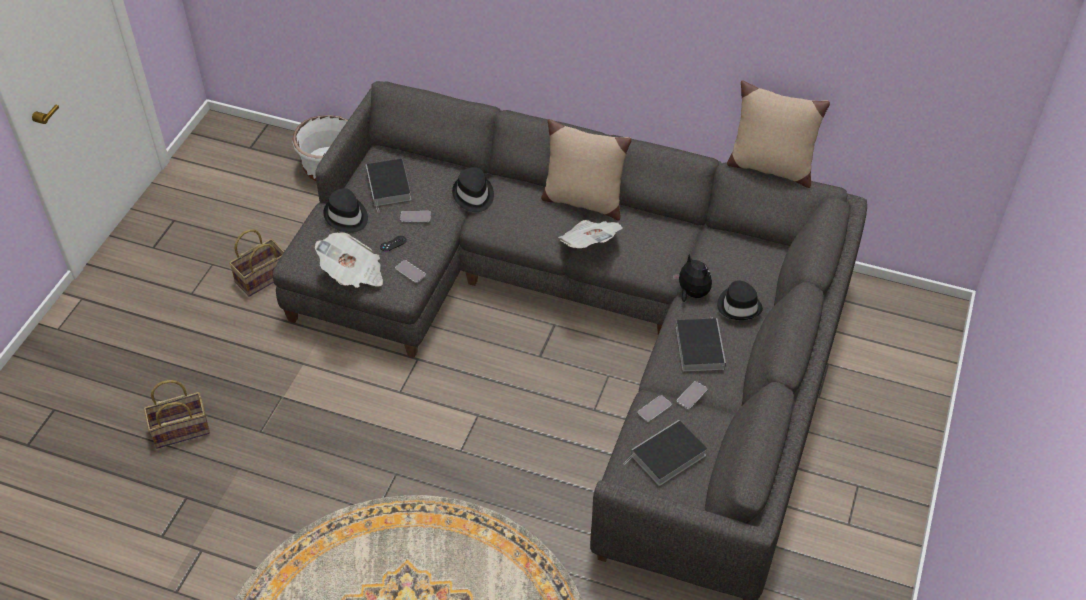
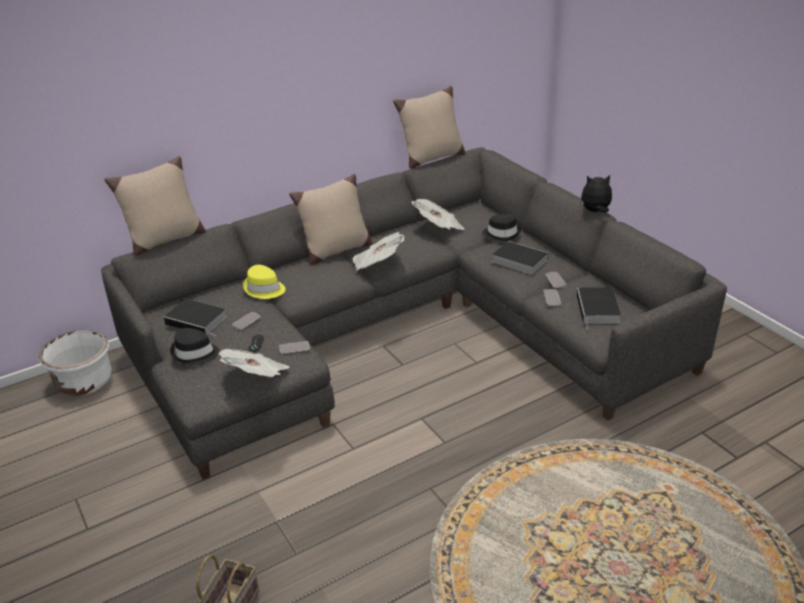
camera: 50 degrees left, 15 degrees down
(263, 276) = (135, 472): basket -> none
(429, 91) = (164, 240): none -> beige pillow
(473, 195) = (264, 289): black hat -> yellow hat
(691, 293) = (467, 248): plush toy -> plush toy (595, 211)
(700, 249) = (438, 227): none -> newspaper

